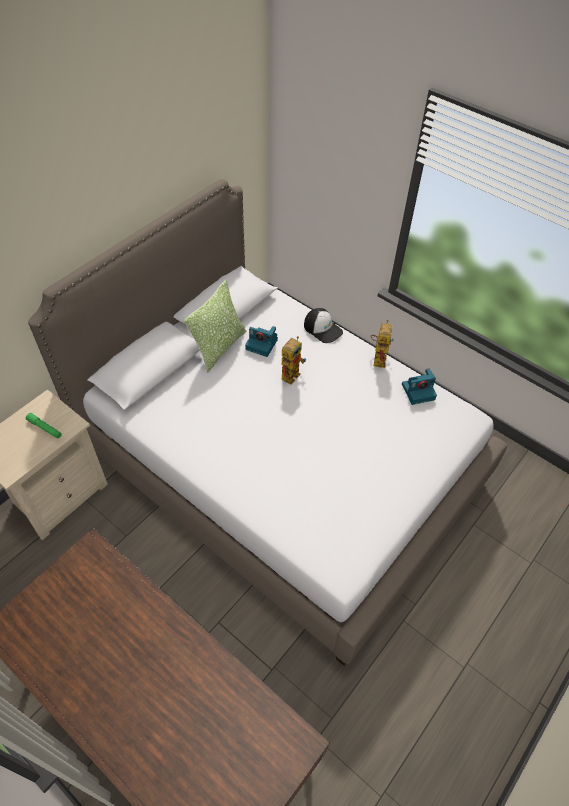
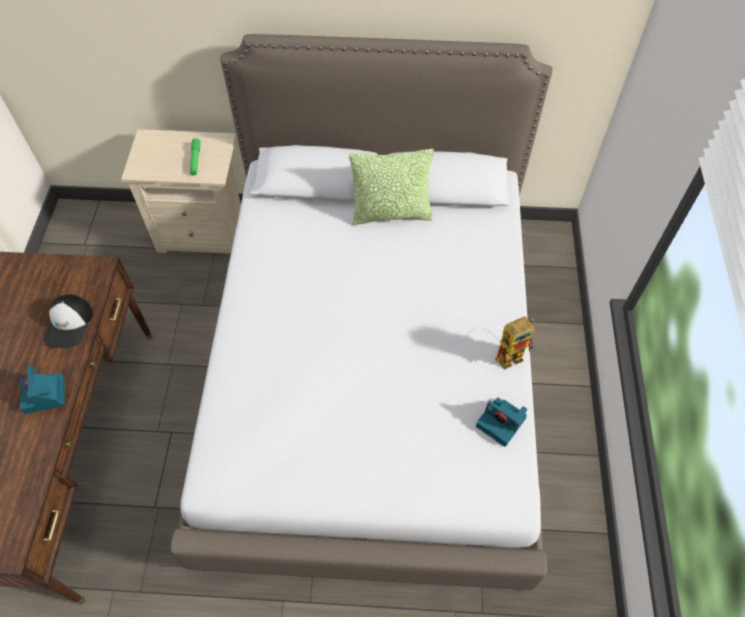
camera: 55 degrees right, 5 degrees up
(262, 344) = (429, 243): camera -> camera (45, 395)
(291, 373) = (415, 290): toy robot -> none
(323, 328) = (502, 280): cap -> cap (69, 325)

